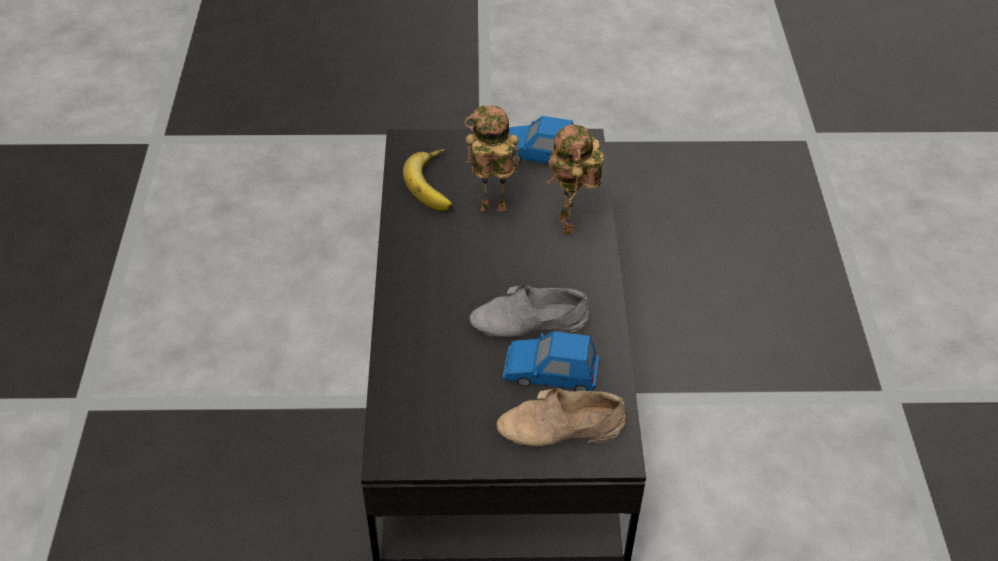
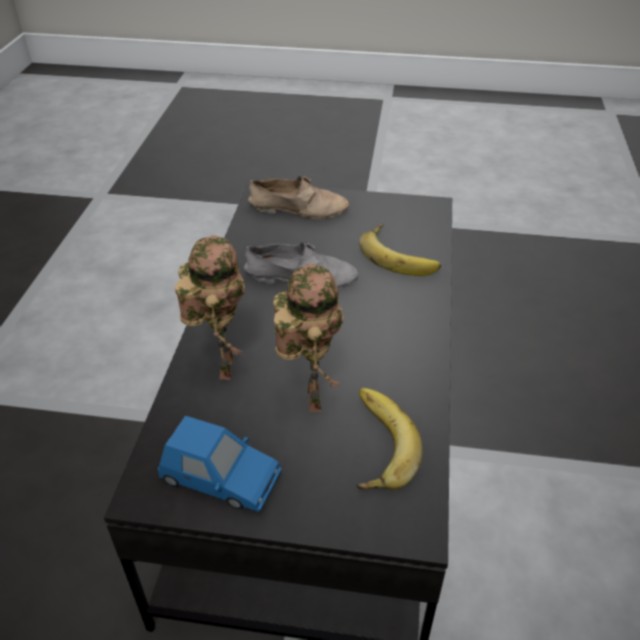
camera: 170 degrees left, 5 degrees down
(426, 366) = (400, 255): none -> banana
(491, 210) = (309, 397): toy robot -> toy robot turned 105 degrees counterclockwise
(550, 373) = (294, 241): blue toy car -> none

